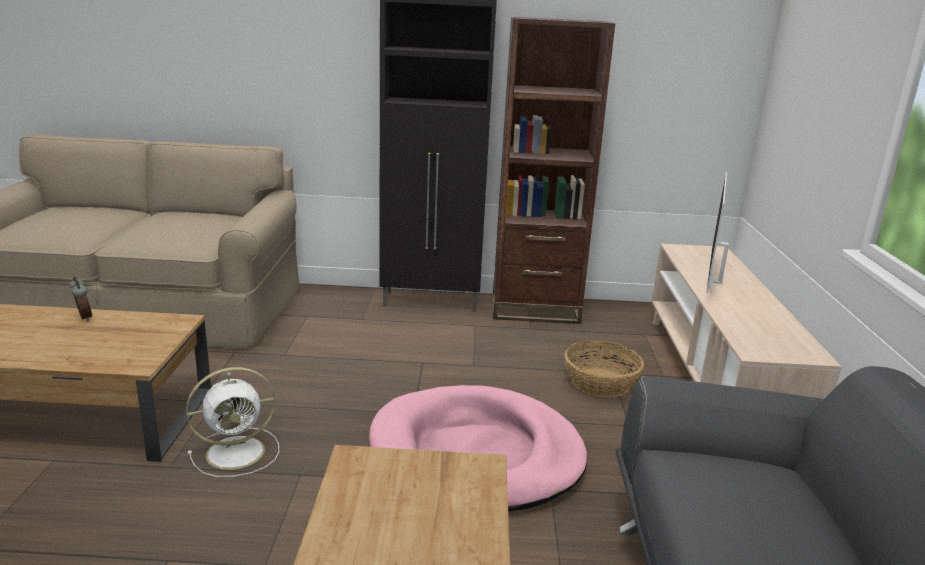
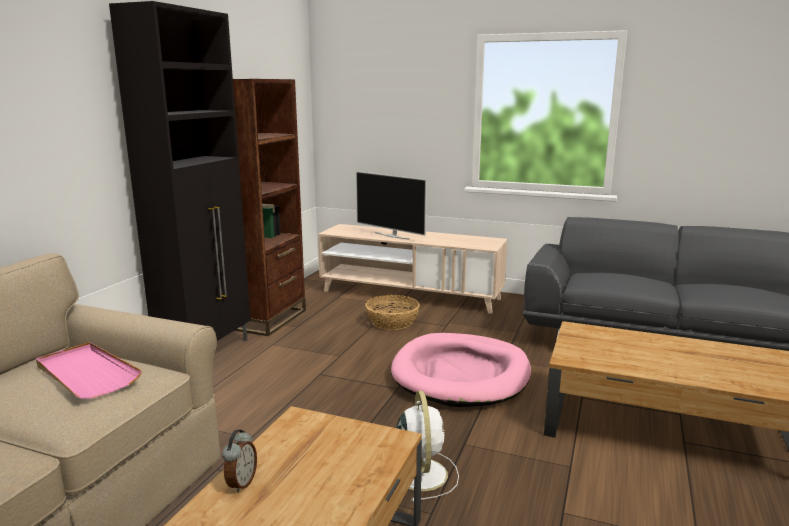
camera: 70 degrees left, 5 degrees down
(83, 318) = (241, 483): alarm clock -> alarm clock turned 120 degrees clockwise
(189, 227) = (86, 374): none -> pink tray

